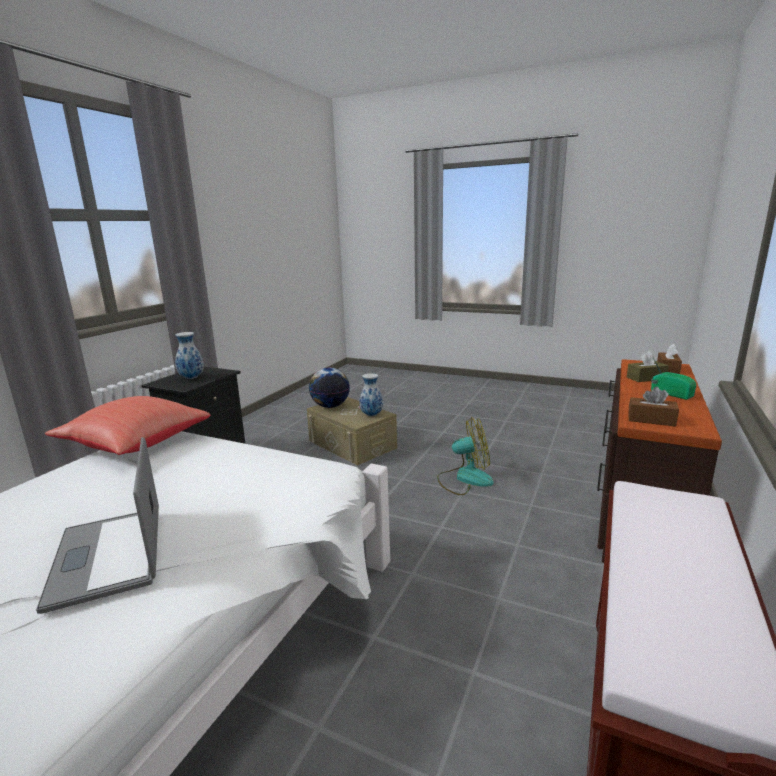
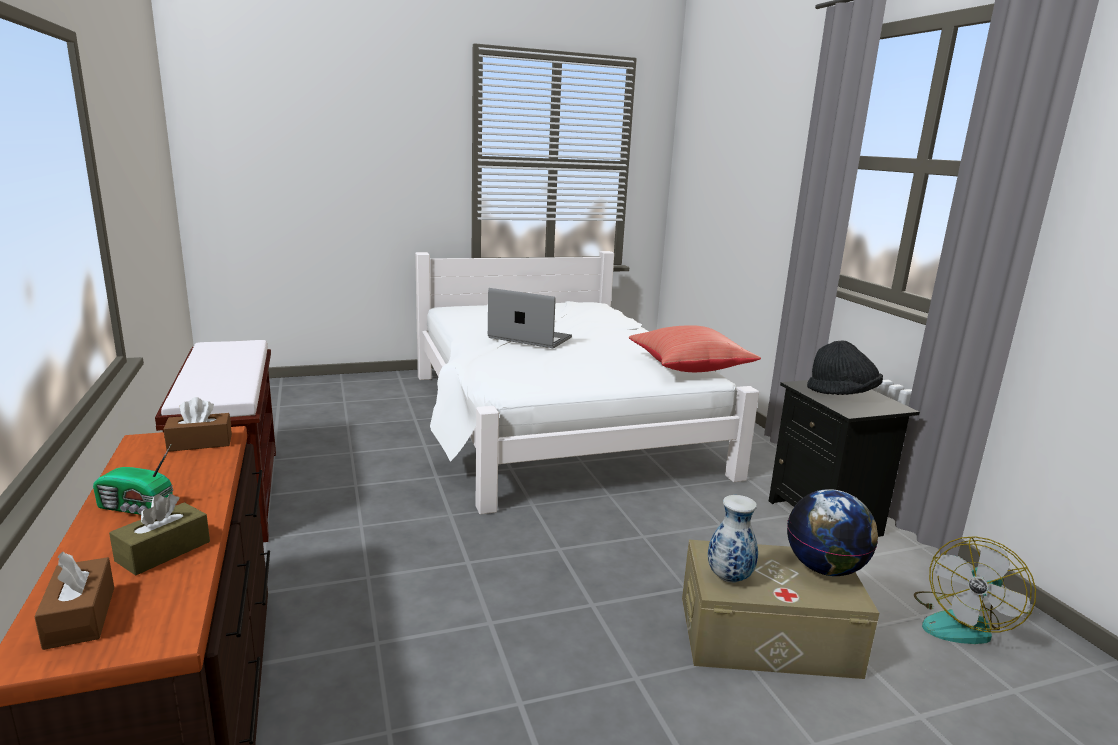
camera: 135 degrees right, 0 degrees up
(191, 378) = (842, 394): vase -> black hat
(465, 479) = (509, 648): fan -> fan (962, 623)

